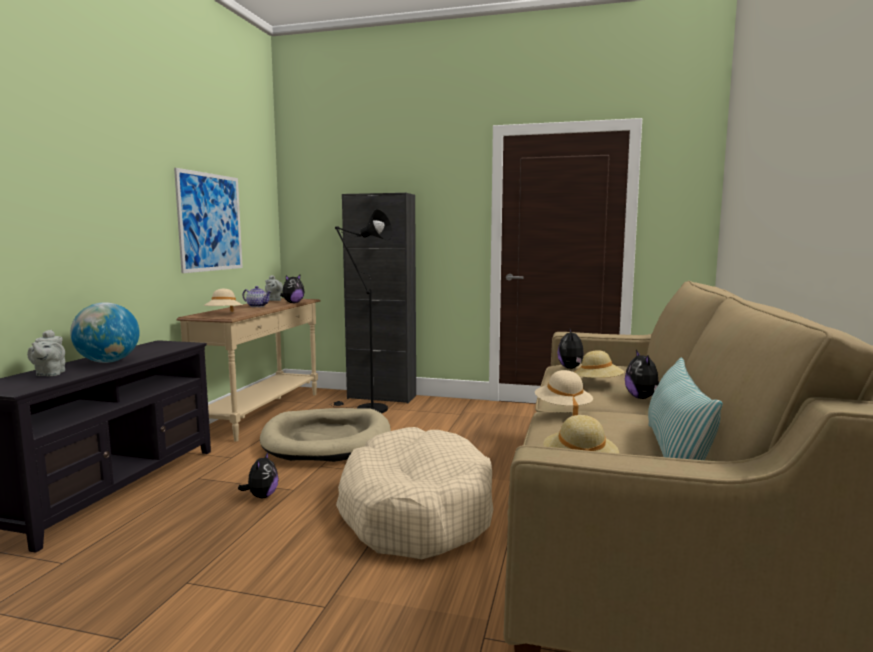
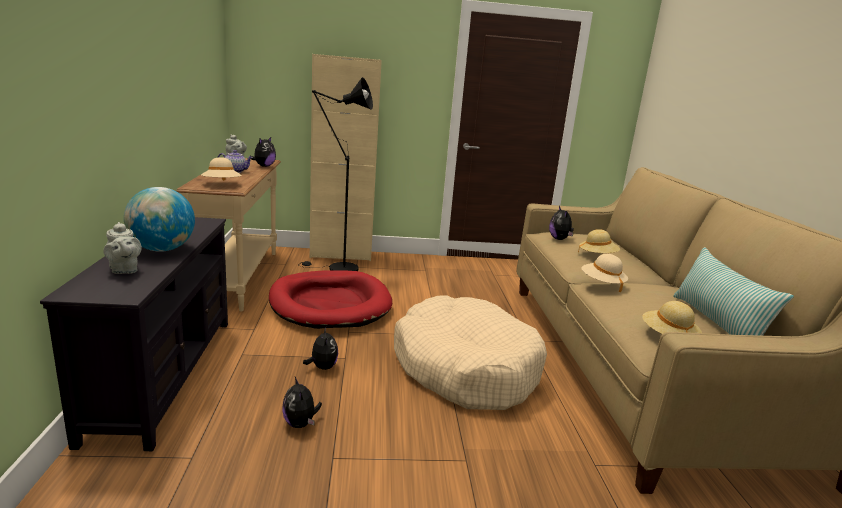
camera: 20 degrees left, 10 degrees up
(210, 222) = (189, 80): picture -> none
(327, 440) = (330, 304): beige dog bed -> red dog bed
(381, 397) = (341, 255): black cabinet -> beige cabinet
(642, 398) = (637, 268): plush toy -> plush toy (301, 424)

